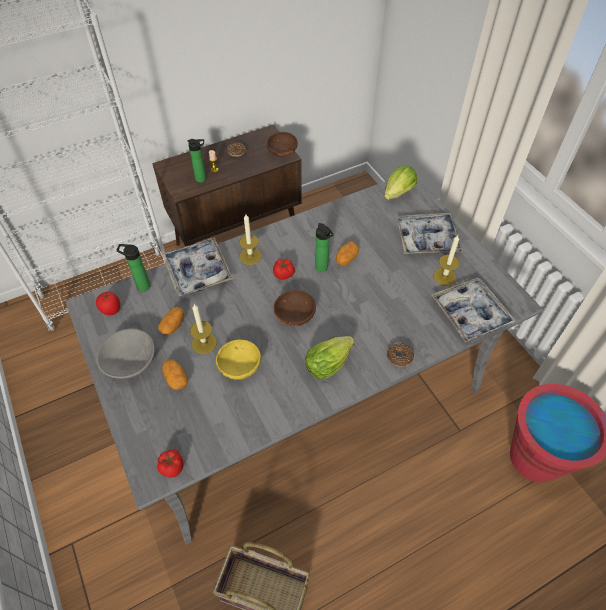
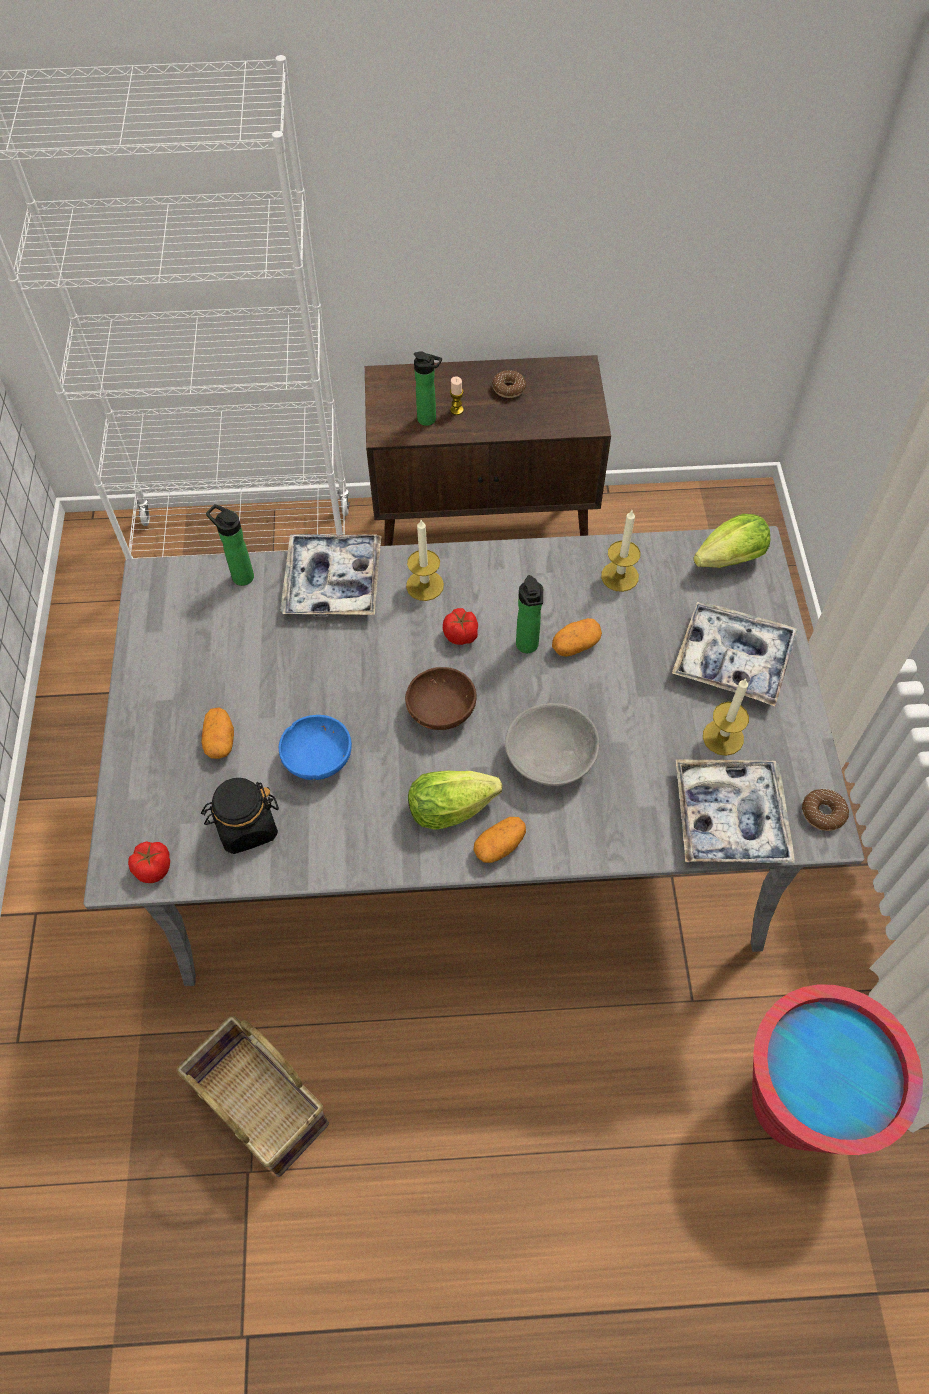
camera: 25 degrees right, 5 degrees up
(111, 310) = (180, 598): tomato -> none
(130, 362) = (170, 690): grey bowl -> grey bowl (551, 758)
(173, 325) = (255, 656): potato -> potato (500, 845)
(204, 343) = (286, 701): candle -> candle (619, 576)
(217, 420) = (246, 826): none -> black jar
(239, 366) = (318, 758): yellow bowl -> blue bowl
(281, 153) = (583, 414): brown bowl -> none
(399, 357) = (569, 842): donut -> donut (823, 813)

